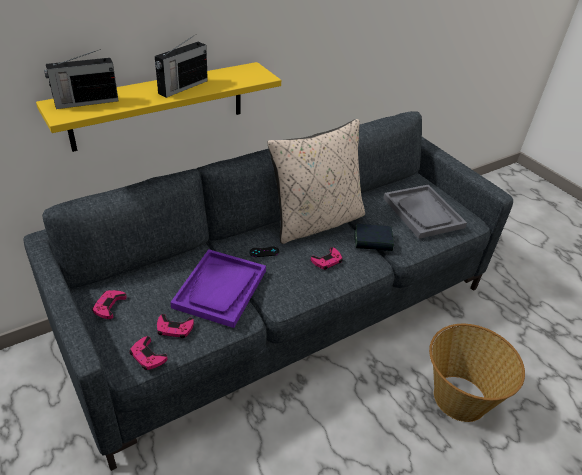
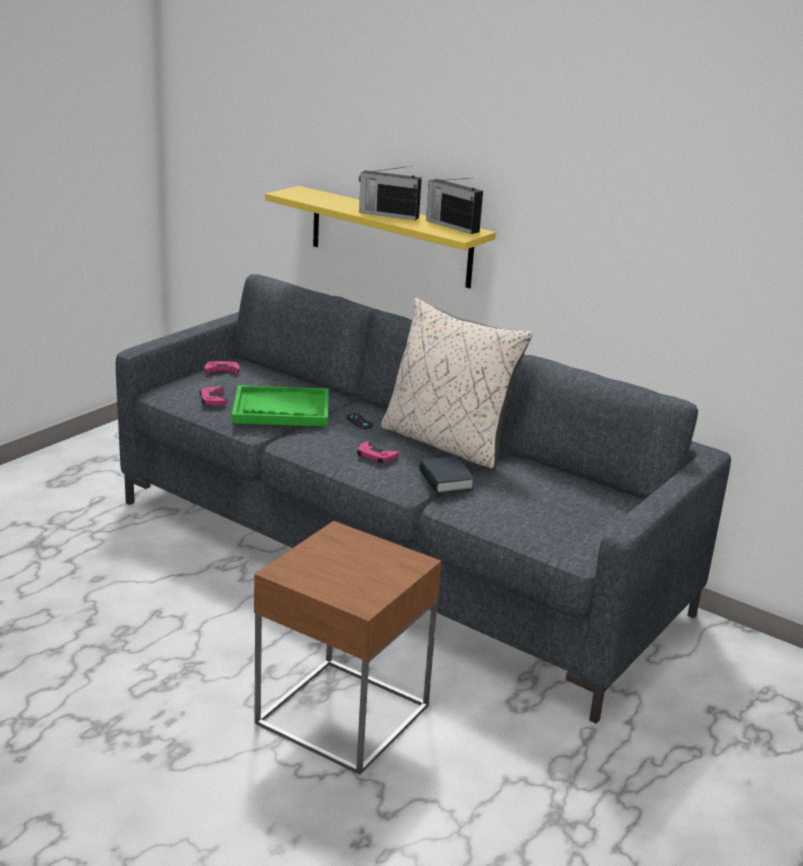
camera: 70 degrees right, 15 degrees down
(85, 102) = (315, 195): radio -> radio (451, 226)
(148, 356) = (174, 396): pink game controller -> none
(220, 289) = (281, 409): purple tray -> green tray
(423, 213) = (548, 510): grey tray -> none
(459, 397) = (343, 714): basket -> brown side table

